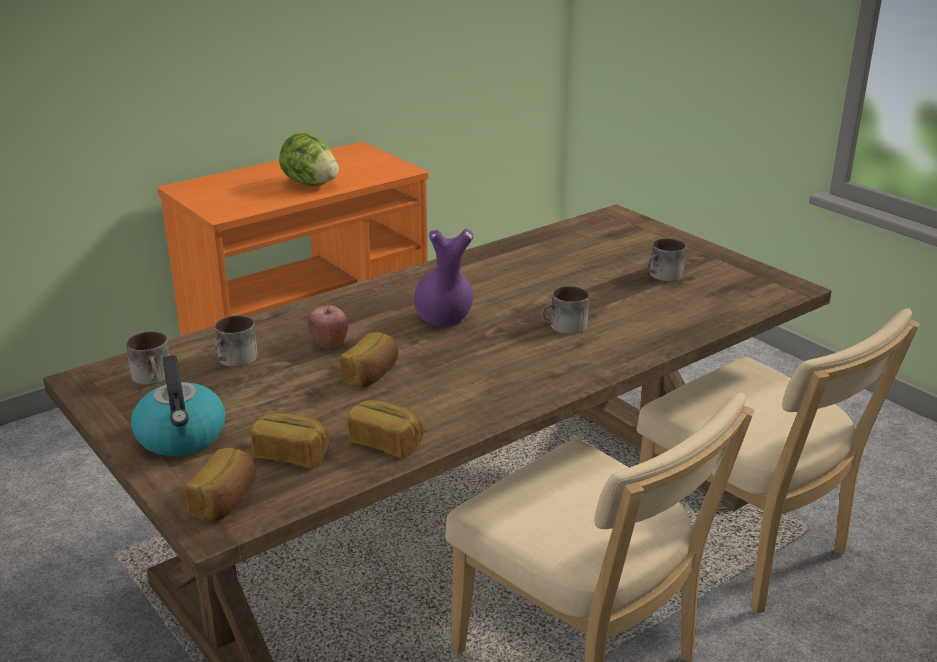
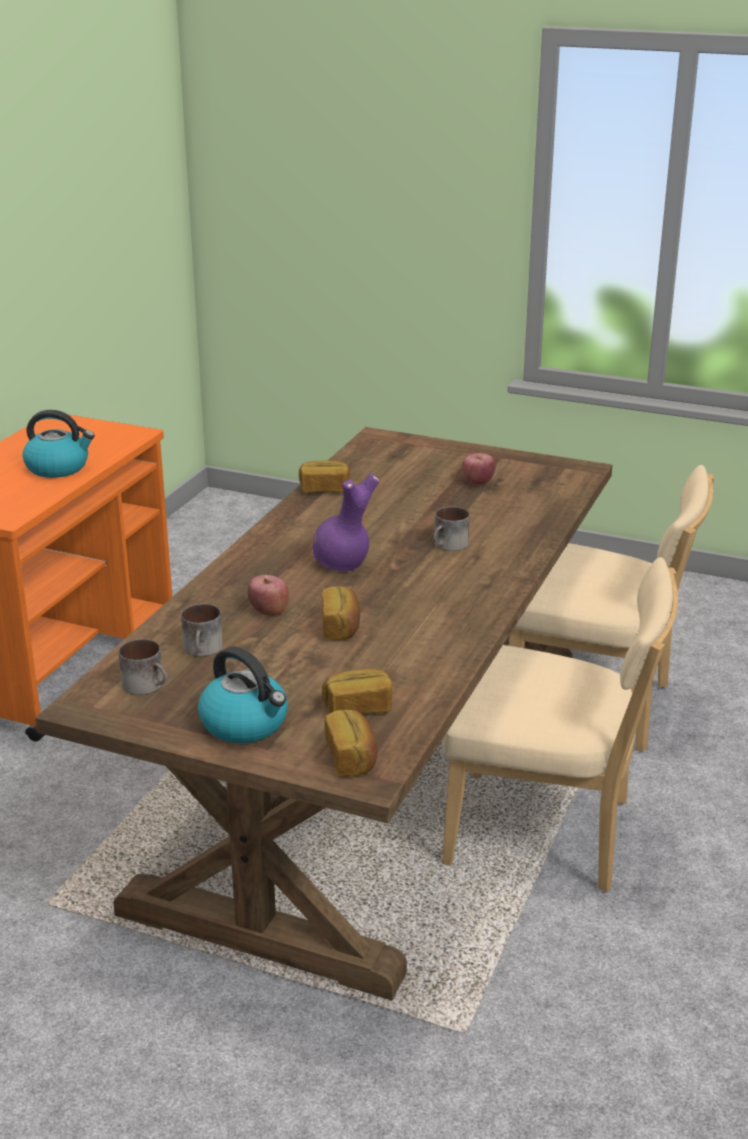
camera: 30 degrees left, 0 degrees up
(310, 184) = (58, 467): lettuce -> kettle
(386, 442) = (421, 675): bread -> bread (324, 489)
(663, 276) = (477, 483): mug -> apple

